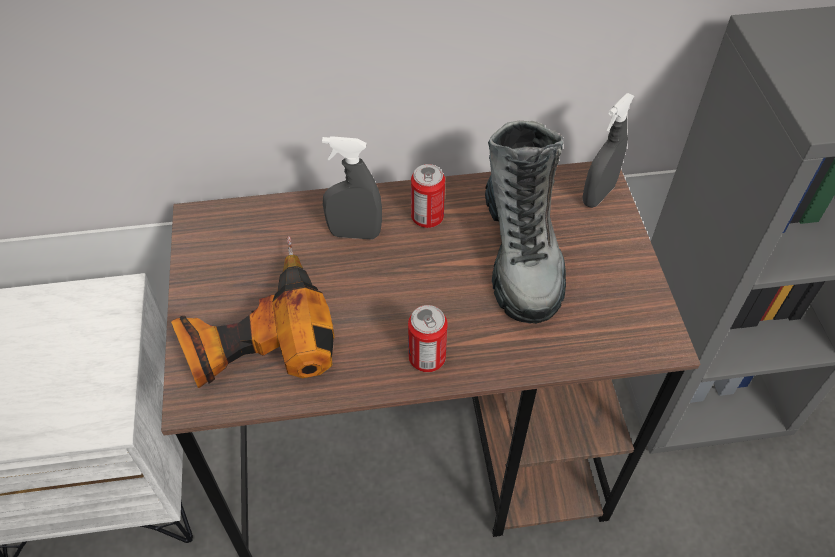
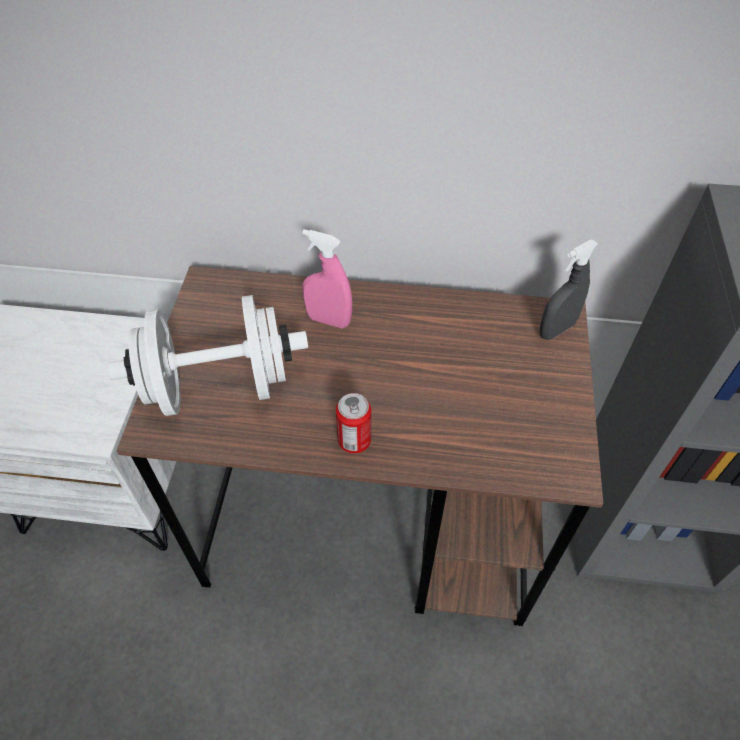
camera: 15 degrees right, 0 degrees up
(256, 332) = (219, 386): power drill -> white dumbbell
(354, 233) = (329, 320): grey spray bottle -> pink spray bottle
(427, 218) = (395, 319): can -> none
(521, 253) = (468, 367): boot -> none

